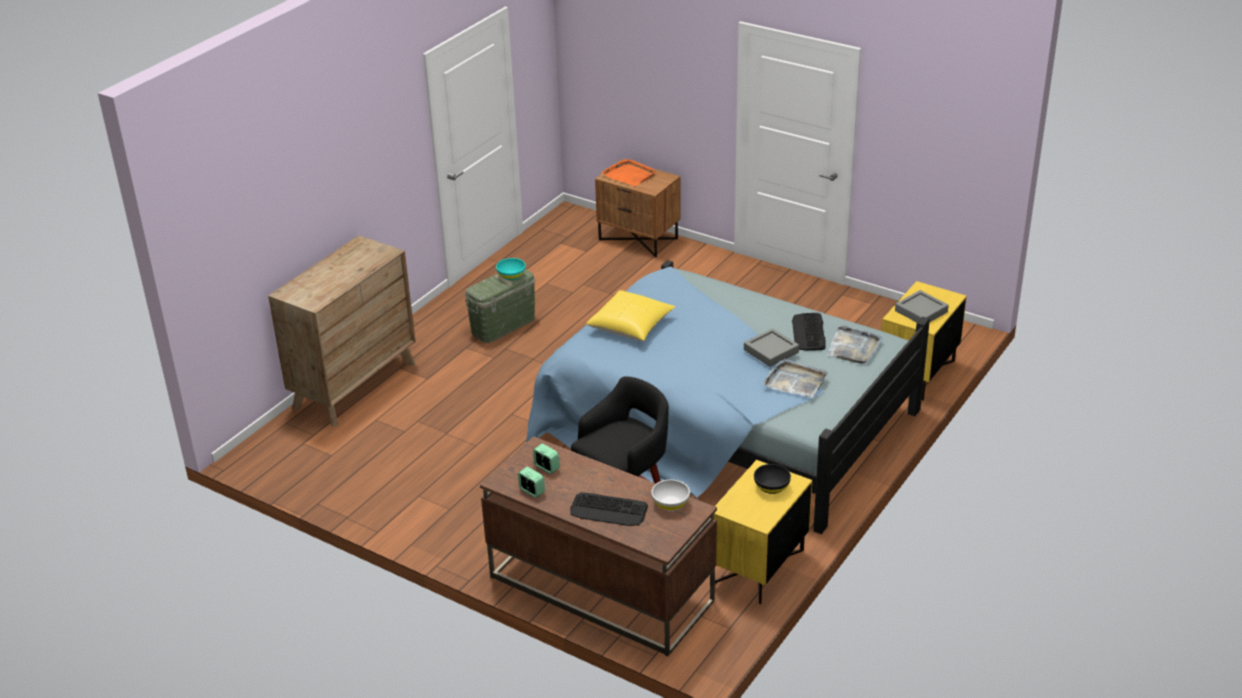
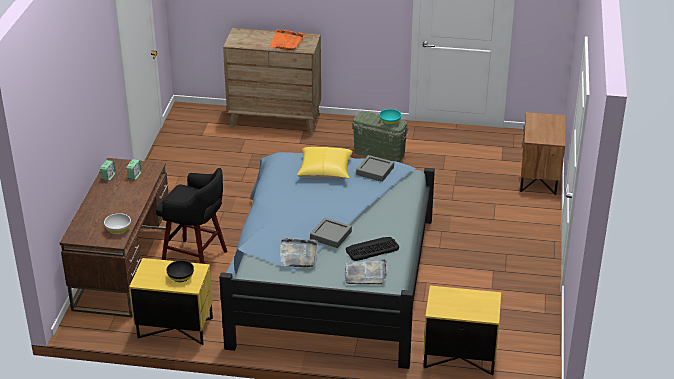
camera: 65 degrees right, 0 degrees up
(609, 510) = (101, 208): keyboard -> none
(629, 175) = (545, 124): orange tray -> orange tray (287, 41)
(921, 311) = (454, 303): grey tray -> grey tray (375, 171)

